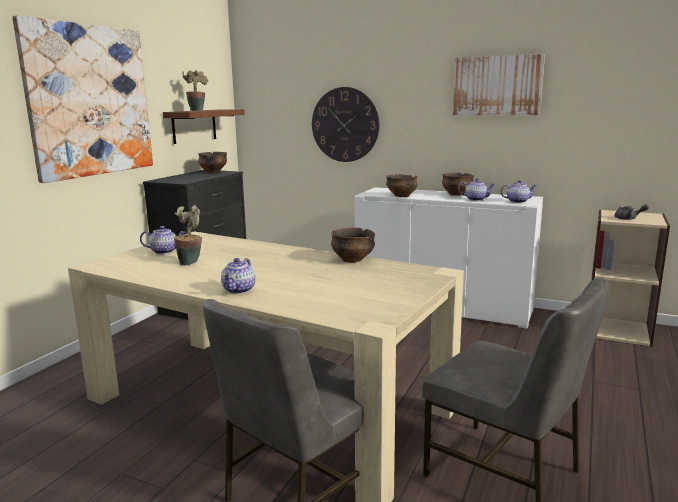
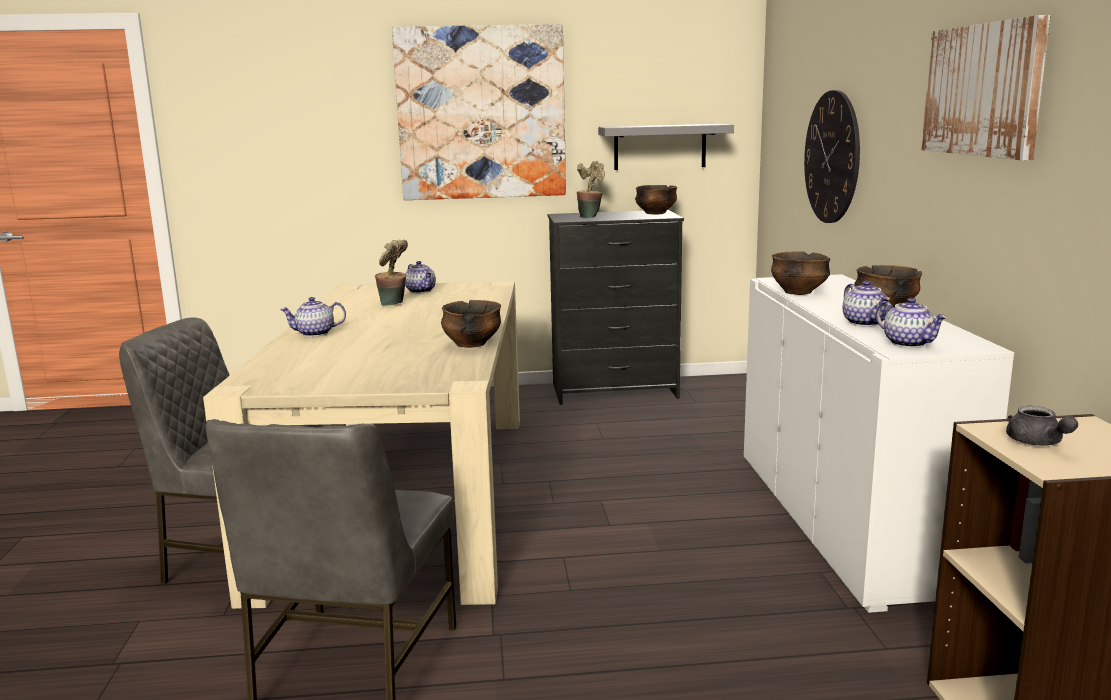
camera: 60 degrees right, 0 degrees up
(194, 126) = (660, 147): brown shelf -> grey shelf
(197, 111) = (637, 126): potted plant -> potted plant (590, 216)

